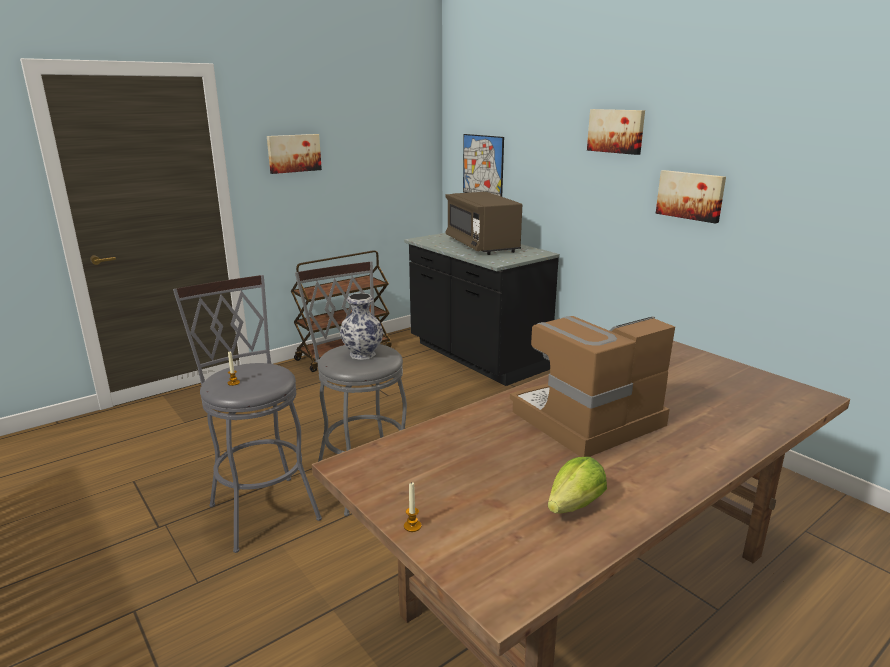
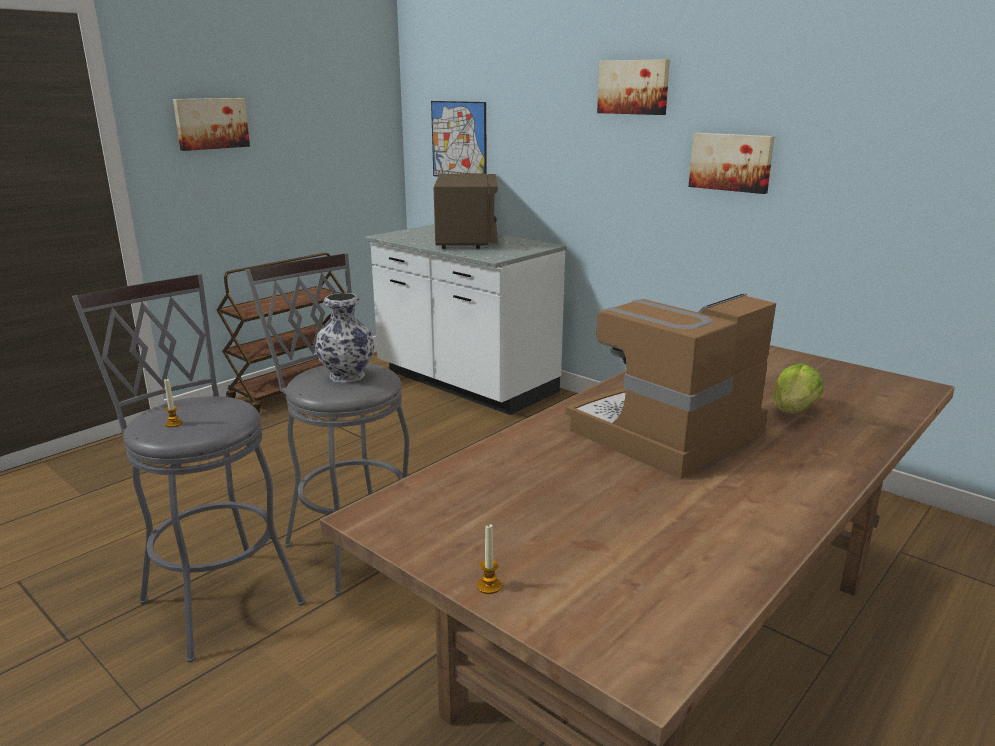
camera: 10 degrees left, 0 degrees up
(476, 357) = (465, 383): black counter -> white counter
(481, 245) = (467, 240): brown microwave -> brown microwave turned 150 degrees counterclockwise
(575, 506) = (693, 537): lettuce -> lettuce (793, 411)

